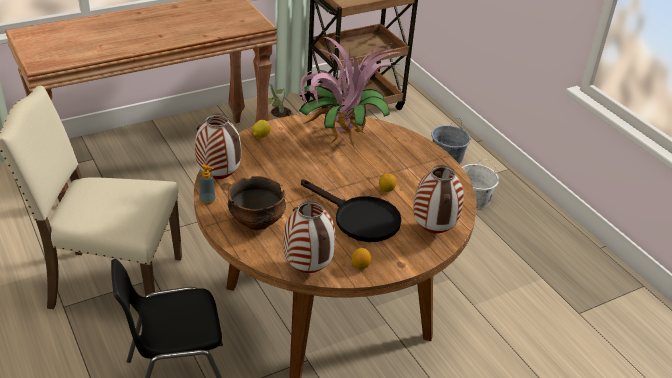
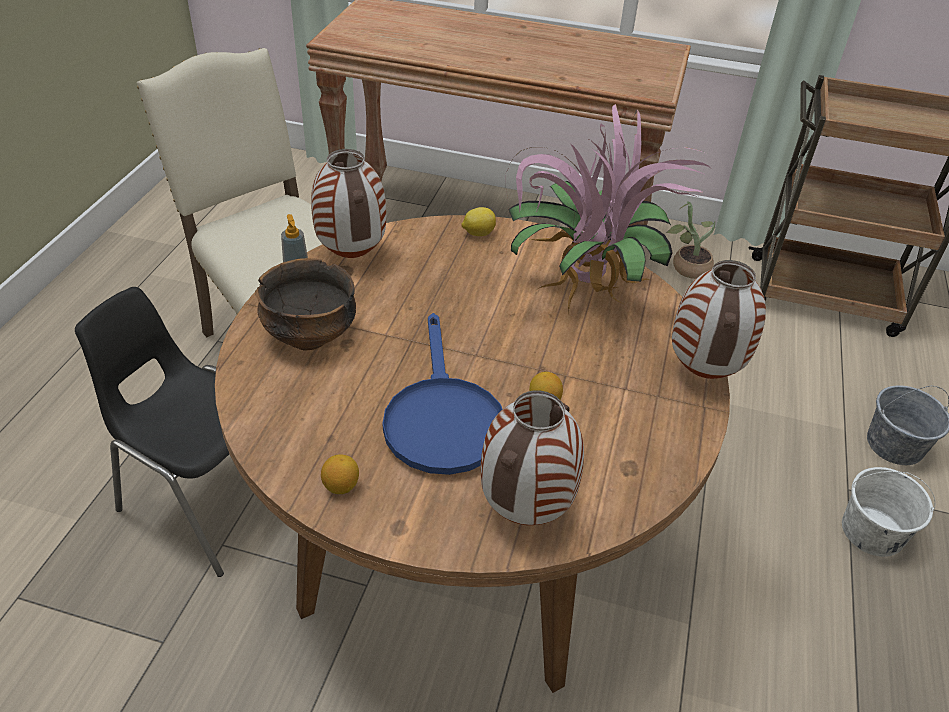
camera: 45 degrees right, 5 degrees up
(308, 269) = (270, 441): vase -> vase (704, 373)
(359, 218) = (441, 417): black frying pan -> blue frying pan

